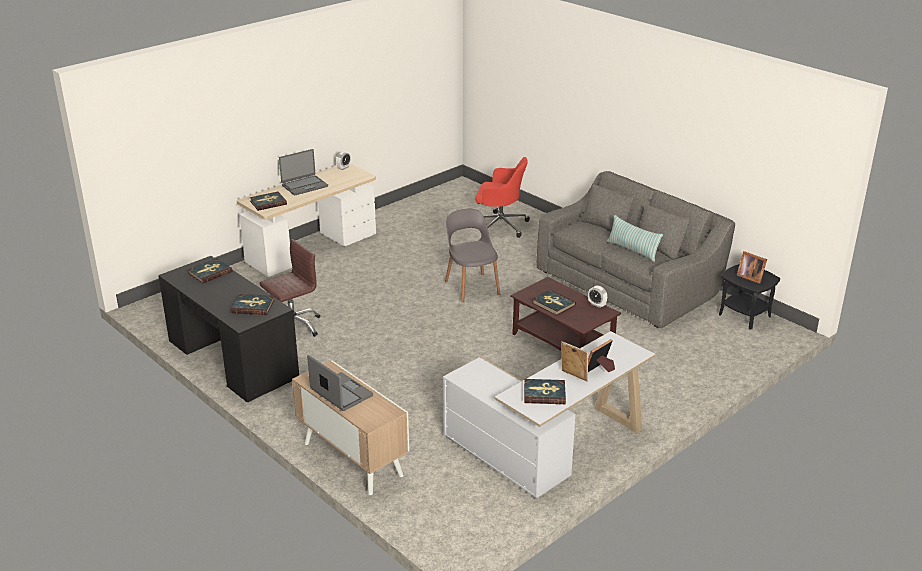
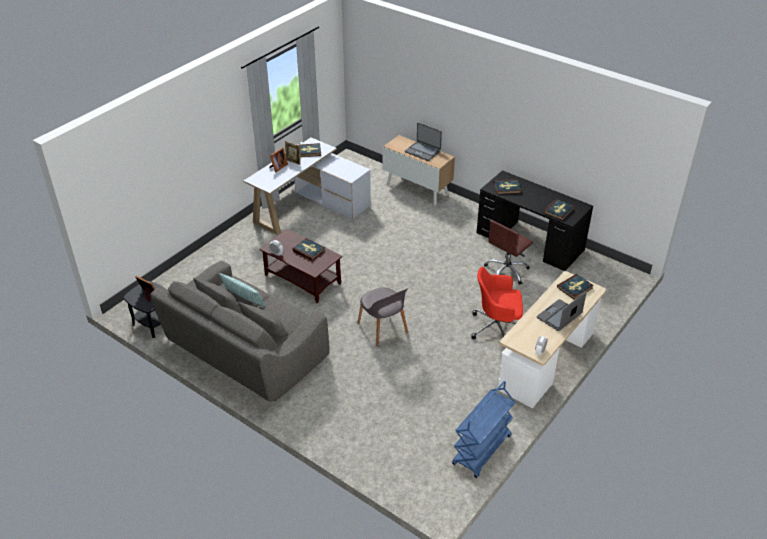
camera: 170 degrees right, 10 degrees up
(412, 204) = (482, 451): none -> blue cart
(500, 225) = (375, 423): red office chair -> red office chair (496, 328)

